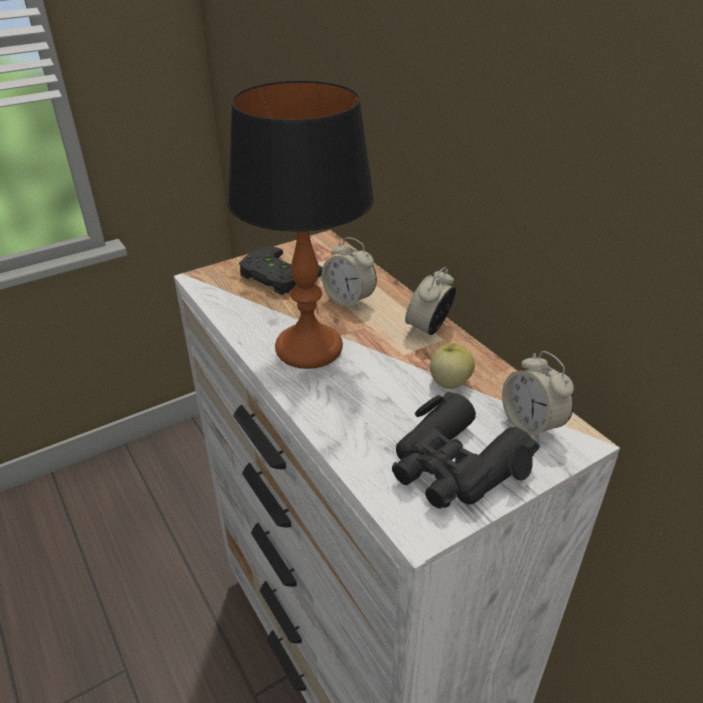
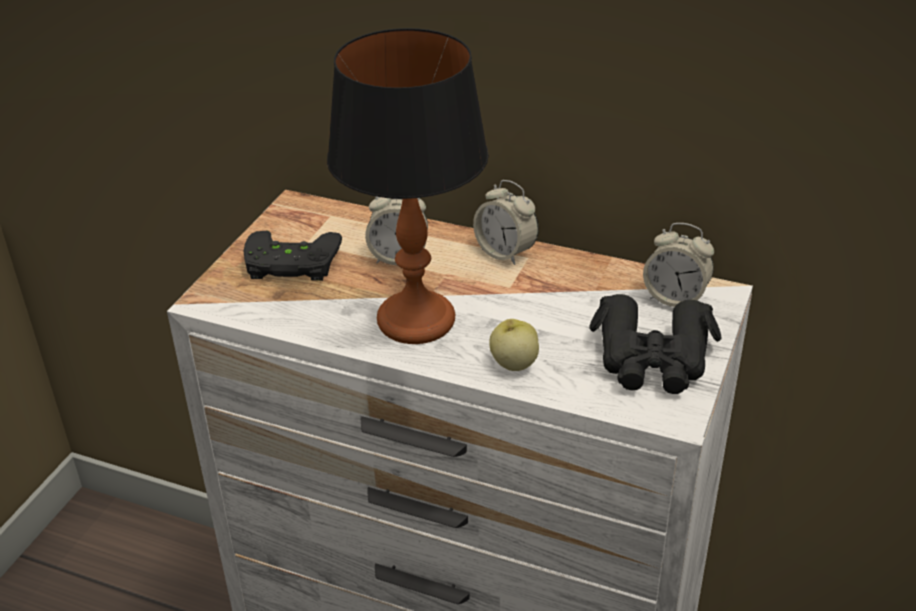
camera: 35 degrees left, 0 degrees up
(428, 328) = (505, 252): alarm clock -> alarm clock turned 45 degrees counterclockwise
(449, 382) = (576, 293): apple -> apple (513, 363)

